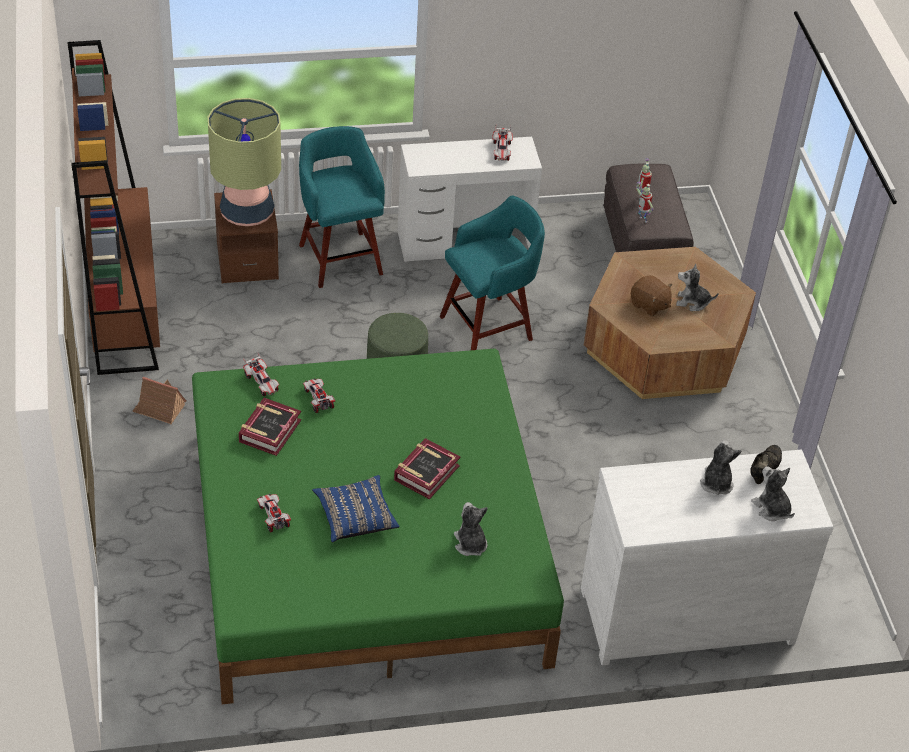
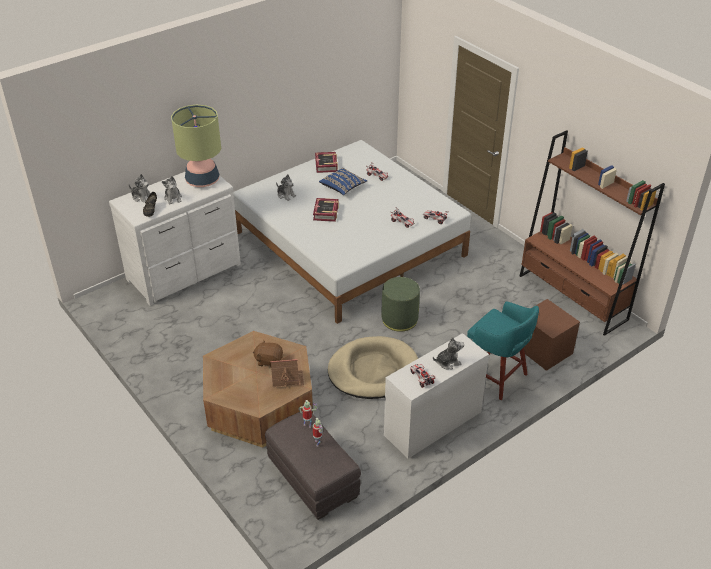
camera: 155 degrees right, 5 degrees down
(159, 408) = (498, 260): toy house -> toy house (287, 379)
(247, 213) = (547, 317): table lamp -> table lamp (202, 180)
(269, 431) = (411, 203): book -> book (326, 165)
(365, 546) = (350, 244): green bed -> white bed
(489, 327) = (373, 371): turquoise stool -> beige dog bed
(692, 302) = (242, 374): plush toy -> plush toy (448, 362)

